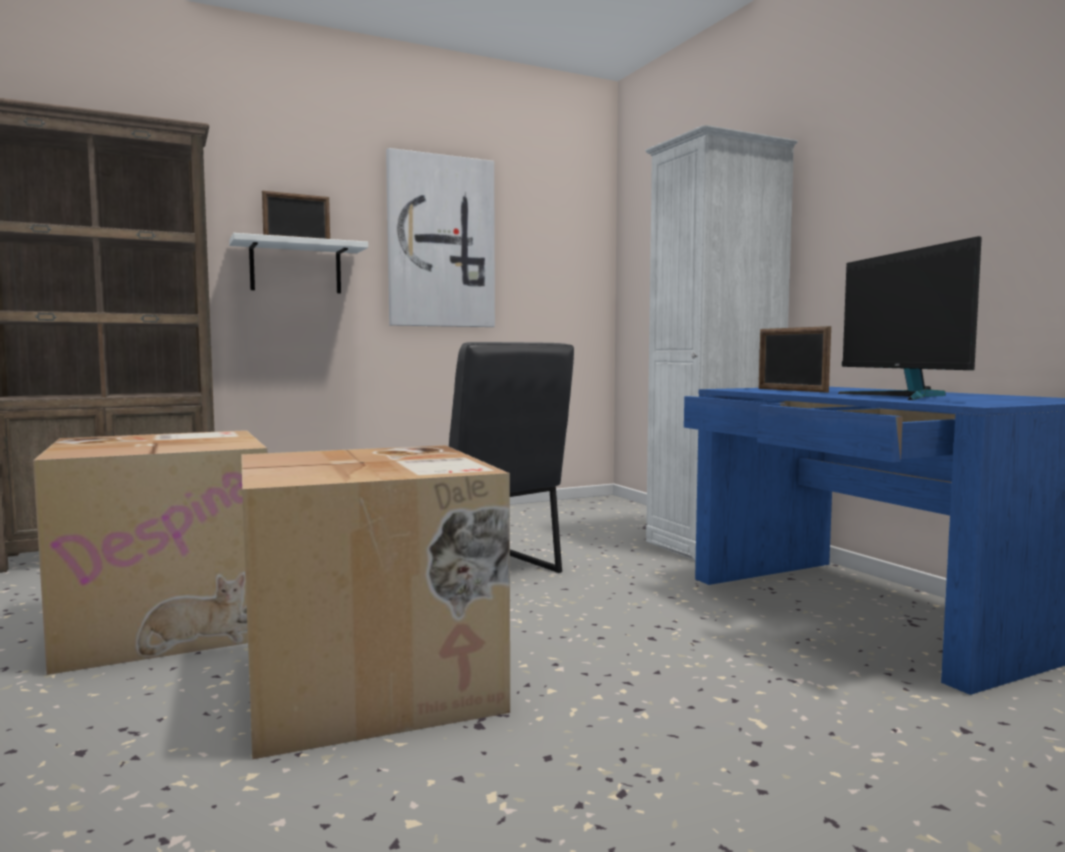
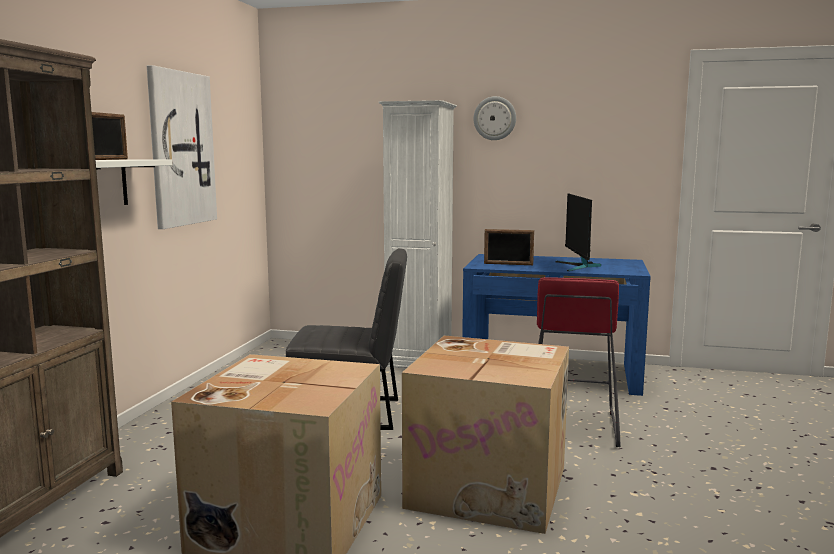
camera: 50 degrees left, 5 degrees up
(688, 676) = (571, 426): none -> red stool
(853, 148) = (494, 118): none -> wall clock
(903, 396) = (578, 266): monitor -> monitor turned 60 degrees clockwise

